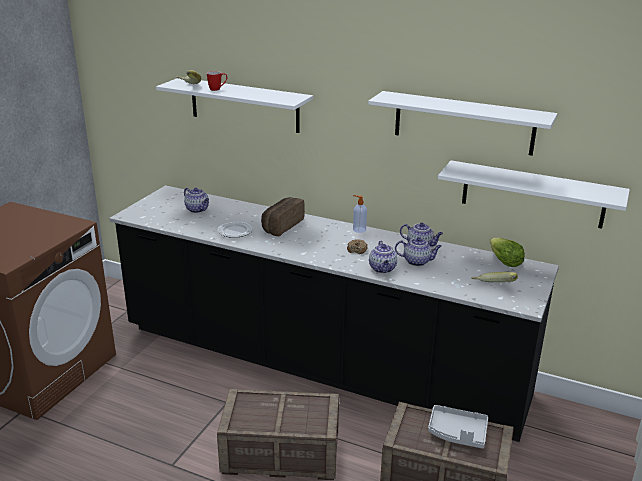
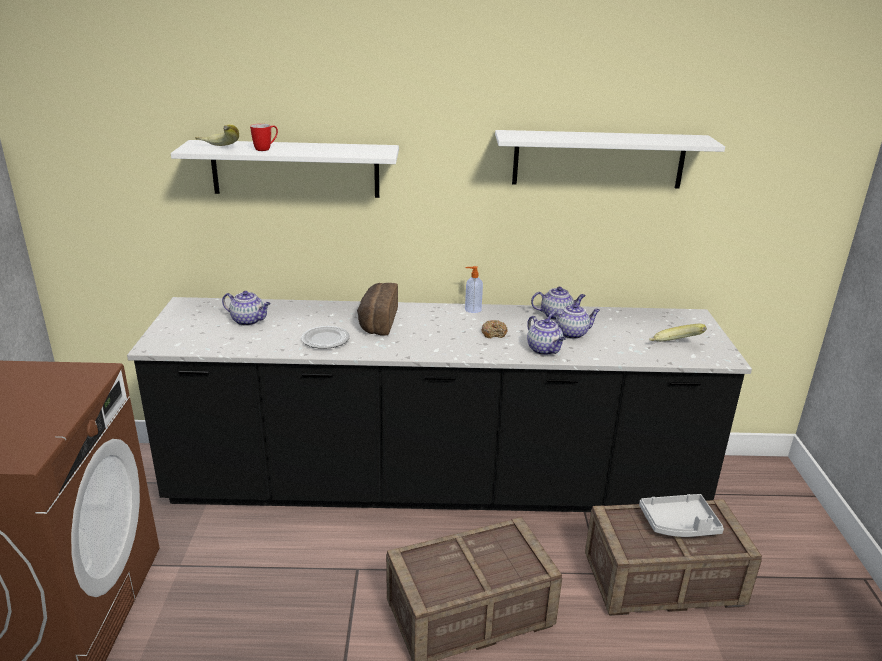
camera: 25 degrees left, 0 degrees up
(504, 261) = (655, 315): lettuce -> none
(532, 194) = (677, 233): white shelf -> none

